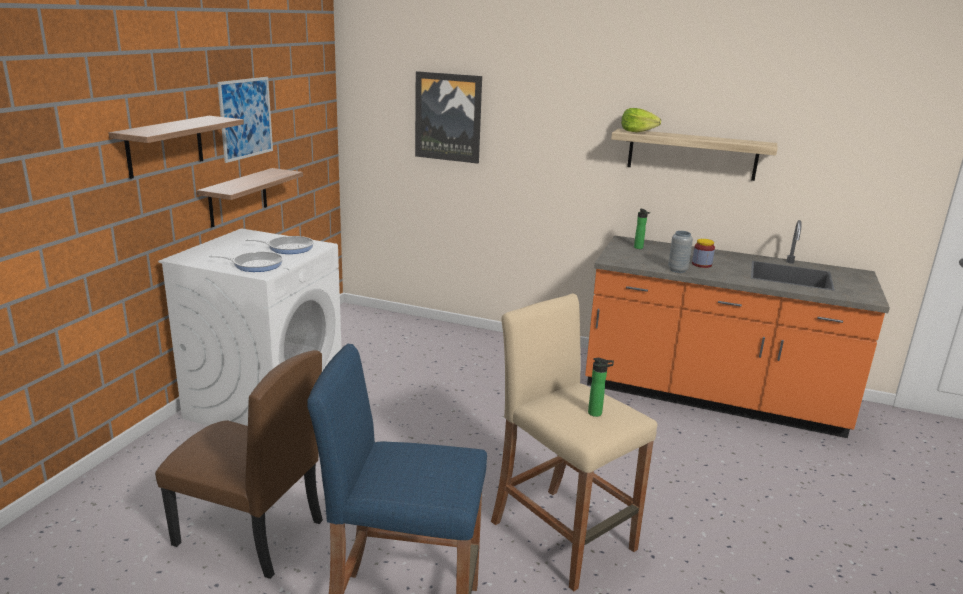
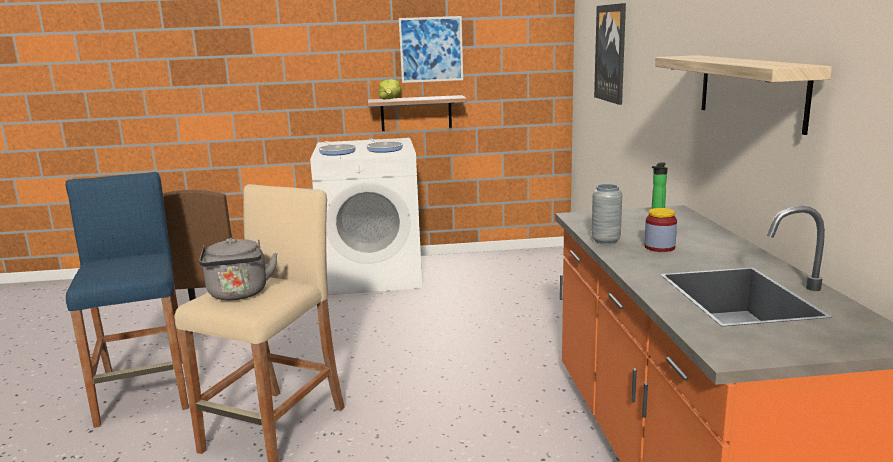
camera: 65 degrees right, 5 degrees down
(165, 146) = (338, 62): shelf -> none
(597, 413) = (238, 294): bottle -> grey kettle
(637, 131) = (693, 56): lettuce -> lettuce (390, 99)

